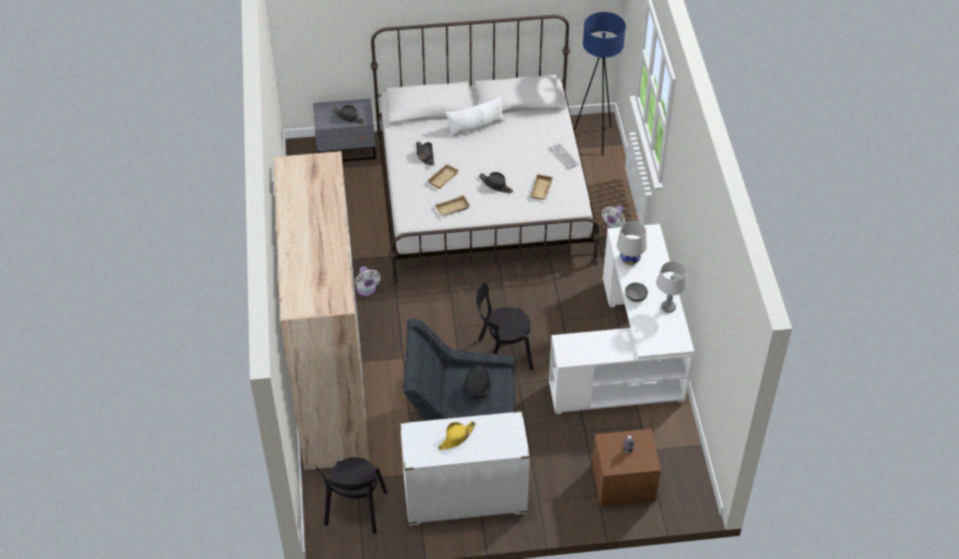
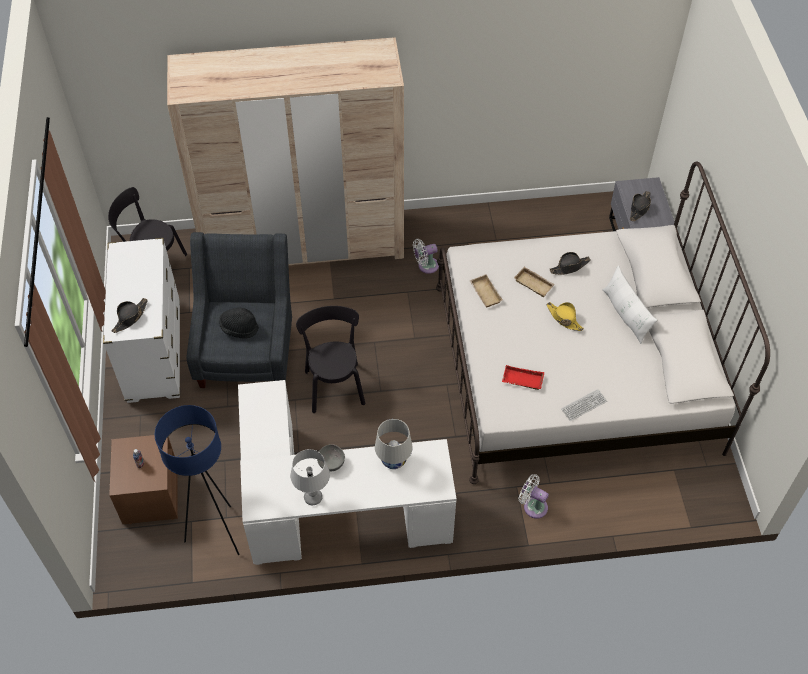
camera: 90 degrees right, 5 degrees up
(456, 438) = (137, 282): yellow hat -> yellow hat (564, 318)
(496, 185) = (526, 334): black hat -> black hat (130, 317)
(542, 190) = (522, 380): beige tray -> red tray
(595, 139) = (695, 492): blue floor lamp -> blue floor lamp (217, 534)

